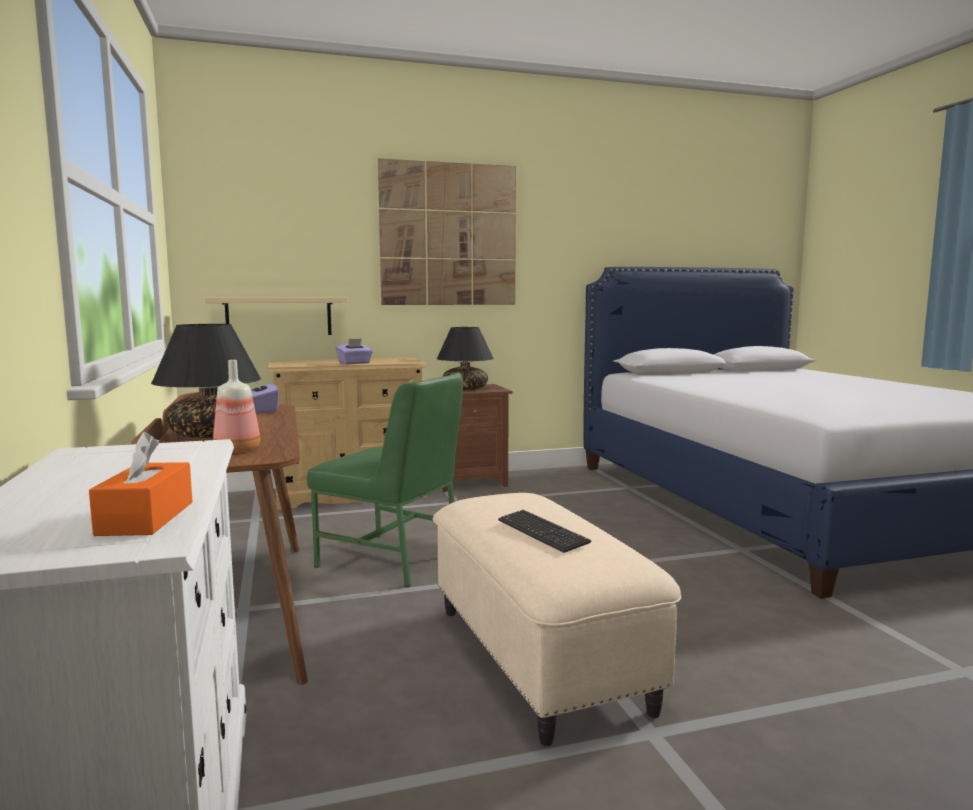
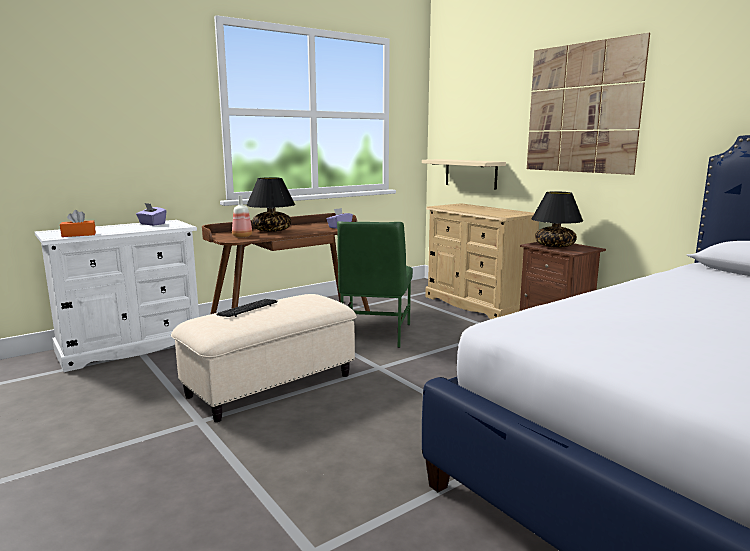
camera: 70 degrees right, 5 degrees up
(354, 363) = (474, 211): purple tissue box -> purple tissue box (152, 224)

